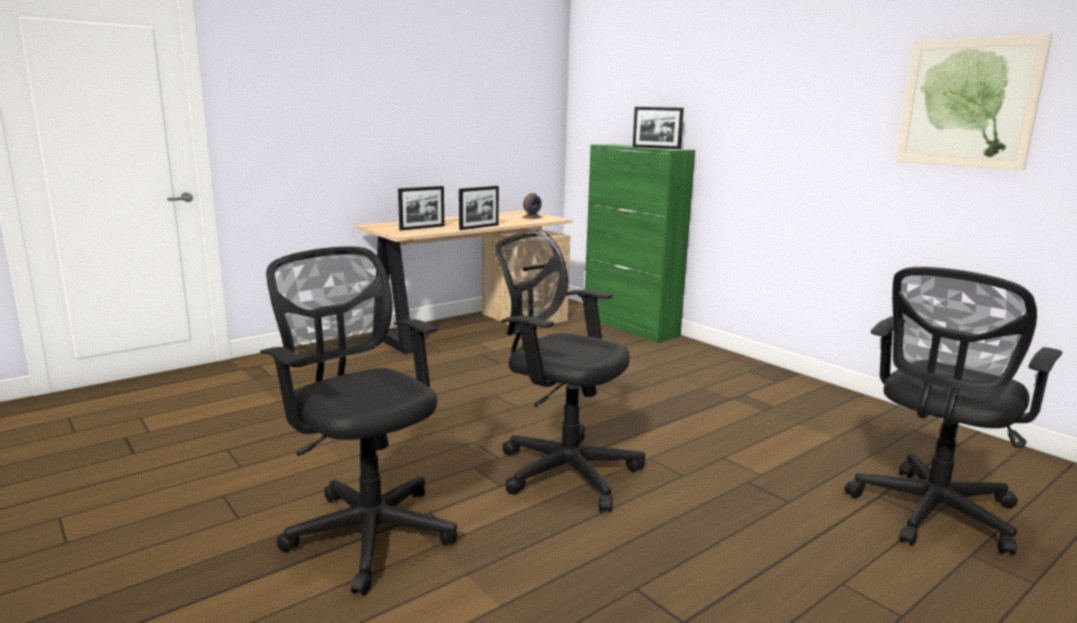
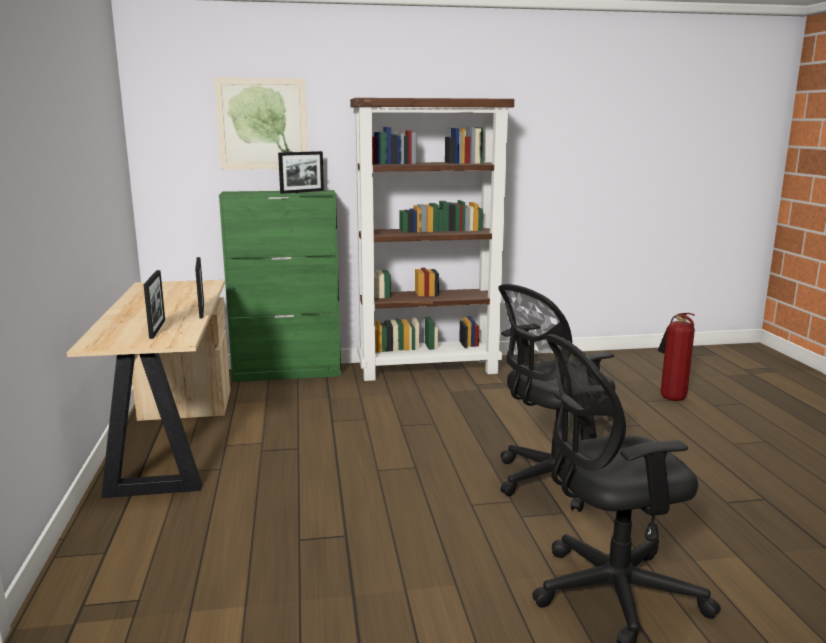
camera: 60 degrees left, 0 degrees up
(532, 217) = (186, 287): alarm clock -> none
(741, 368) = (429, 369): none -> brown bookcase
(930, 514) = (670, 398): black office chair -> fire extinguisher
(967, 103) = (554, 143): picture -> picture (262, 124)

